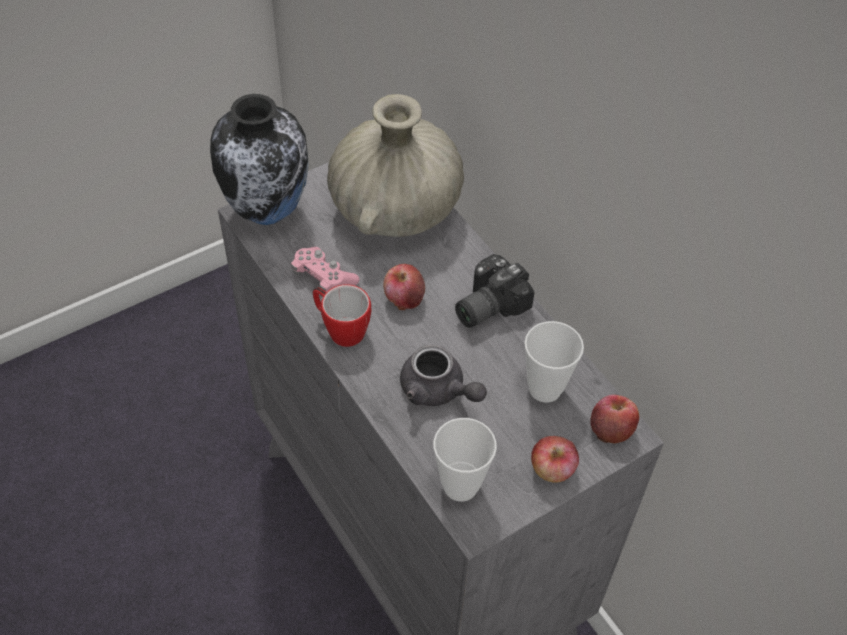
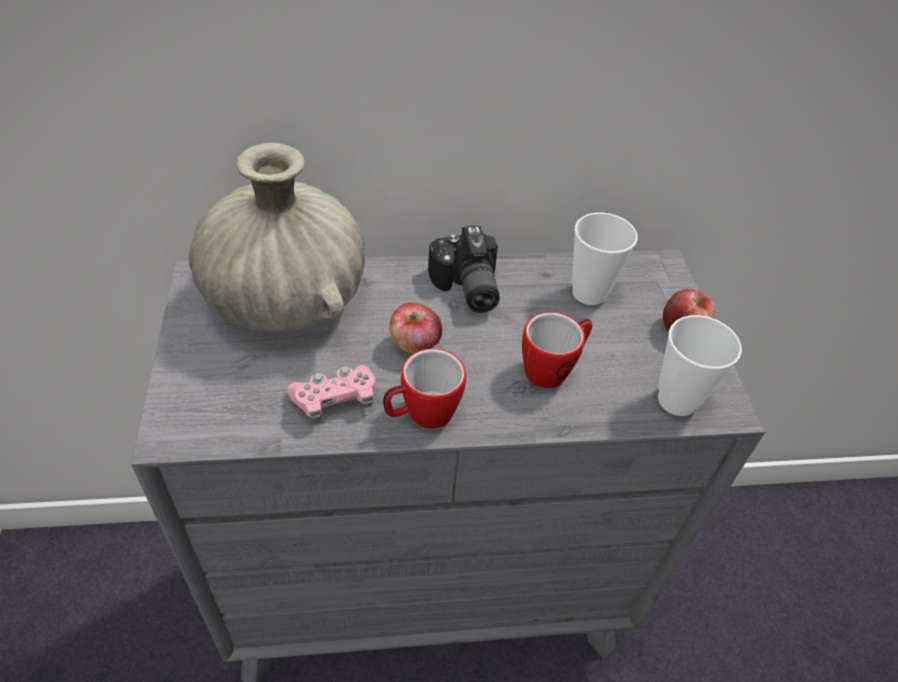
camera: 65 degrees left, 5 degrees down
(268, 211) = (186, 411): vase -> none
(438, 391) = (553, 368): grey teapot -> mug
(611, 429) = (653, 272): apple -> none

